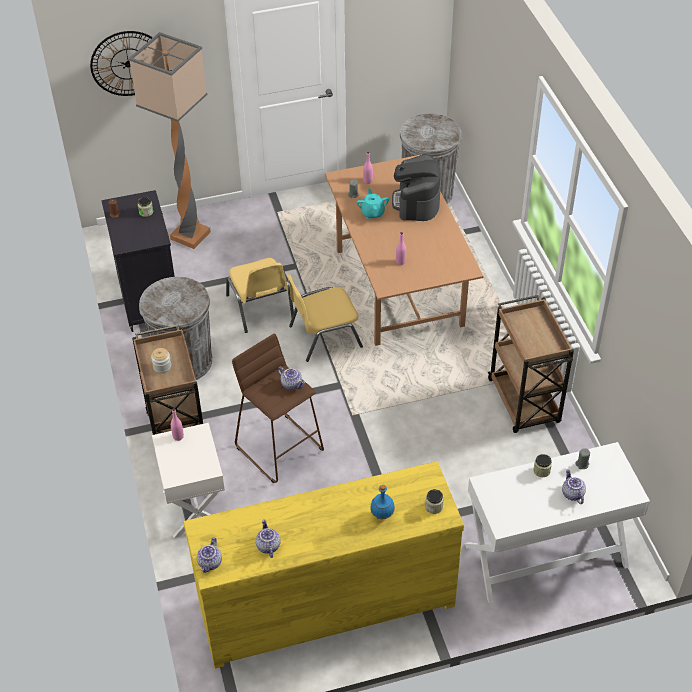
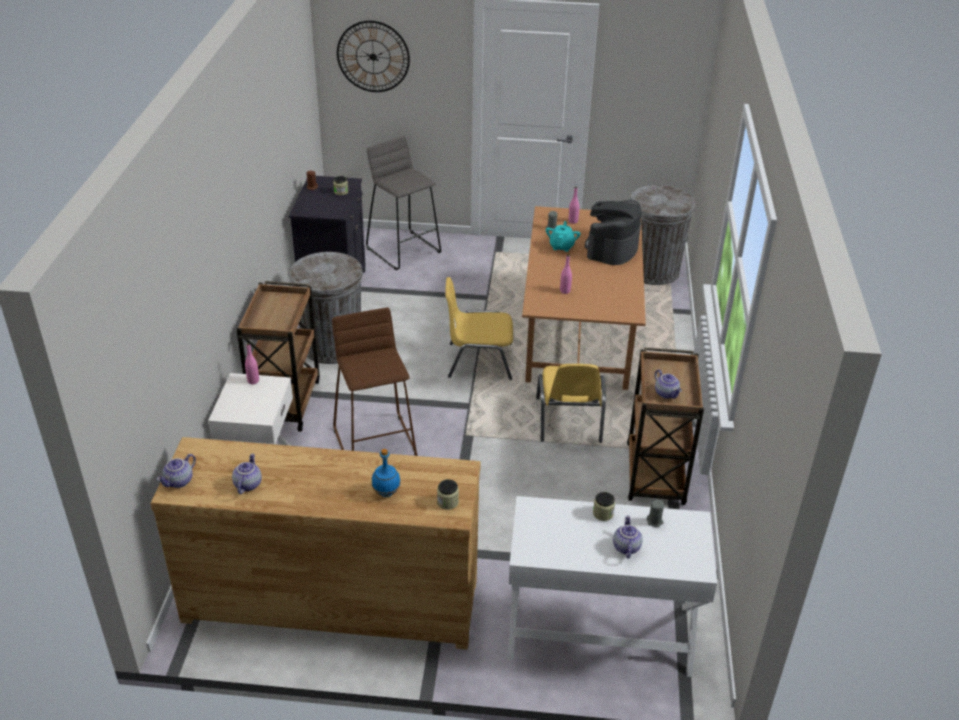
camera: 20 degrees right, 10 degrees down
(162, 367) = (271, 314): jar -> none
(190, 234) = (404, 250): floor lamp -> grey stool
(261, 308) = (432, 322): yellow chair -> yellow chair (569, 421)
(292, 384) = (388, 364): teapot -> teapot (667, 393)
(325, 603) = (331, 599): yellow dresser -> brown dresser

